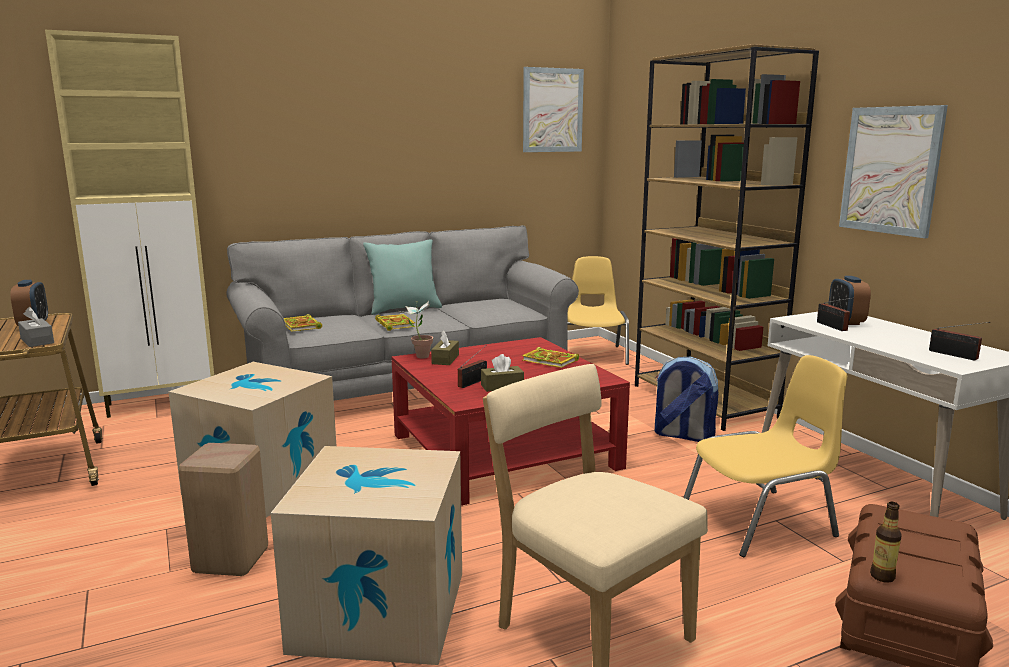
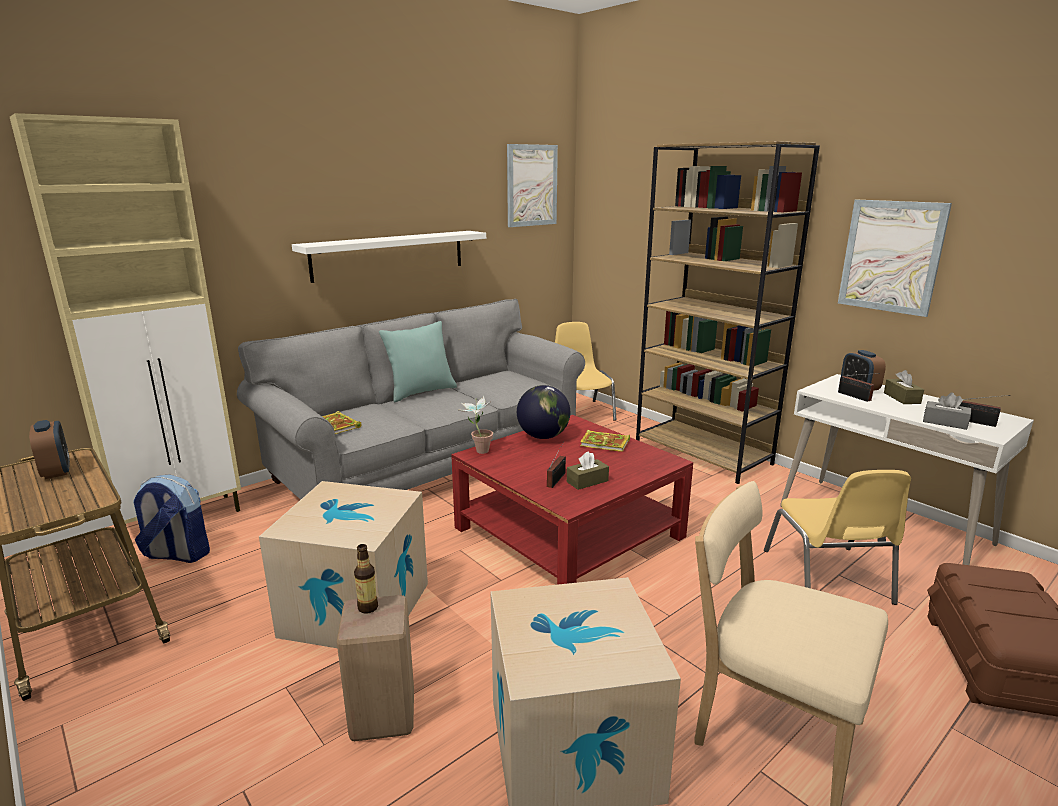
camera: 15 degrees left, 5 degrees up
(37, 341) = (85, 498): grey tissue box -> grey tissue box (945, 422)
(389, 172) = (389, 255): none -> white shelf
(394, 324) = (427, 413): book -> none
(445, 359) = (507, 452): brown tissue box -> brown tissue box (901, 398)
(493, 351) = (543, 436): none -> globe
(682, 435) = (708, 493): backpack -> backpack (177, 554)
(760, 521) = (828, 577): yellow chair -> yellow chair turned 120 degrees clockwise
(882, 576) = (1016, 643): bottle -> bottle (368, 607)

